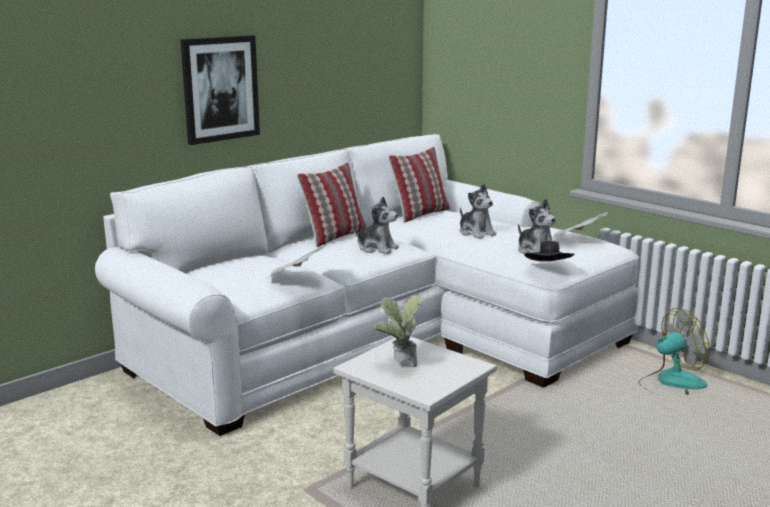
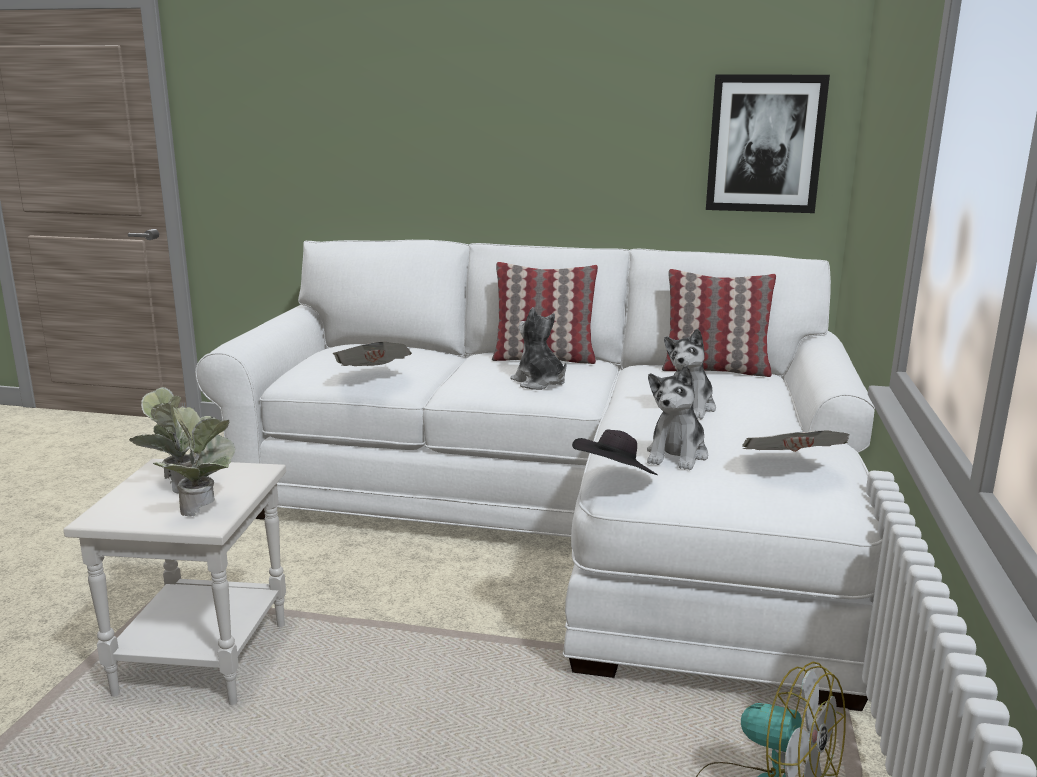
camera: 55 degrees right, 0 degrees up
(220, 89) = (477, 147): picture -> picture (765, 144)
(376, 248) = (539, 383): plush toy -> plush toy turned 150 degrees clockwise
(455, 363) = (205, 512): none -> potted plant

